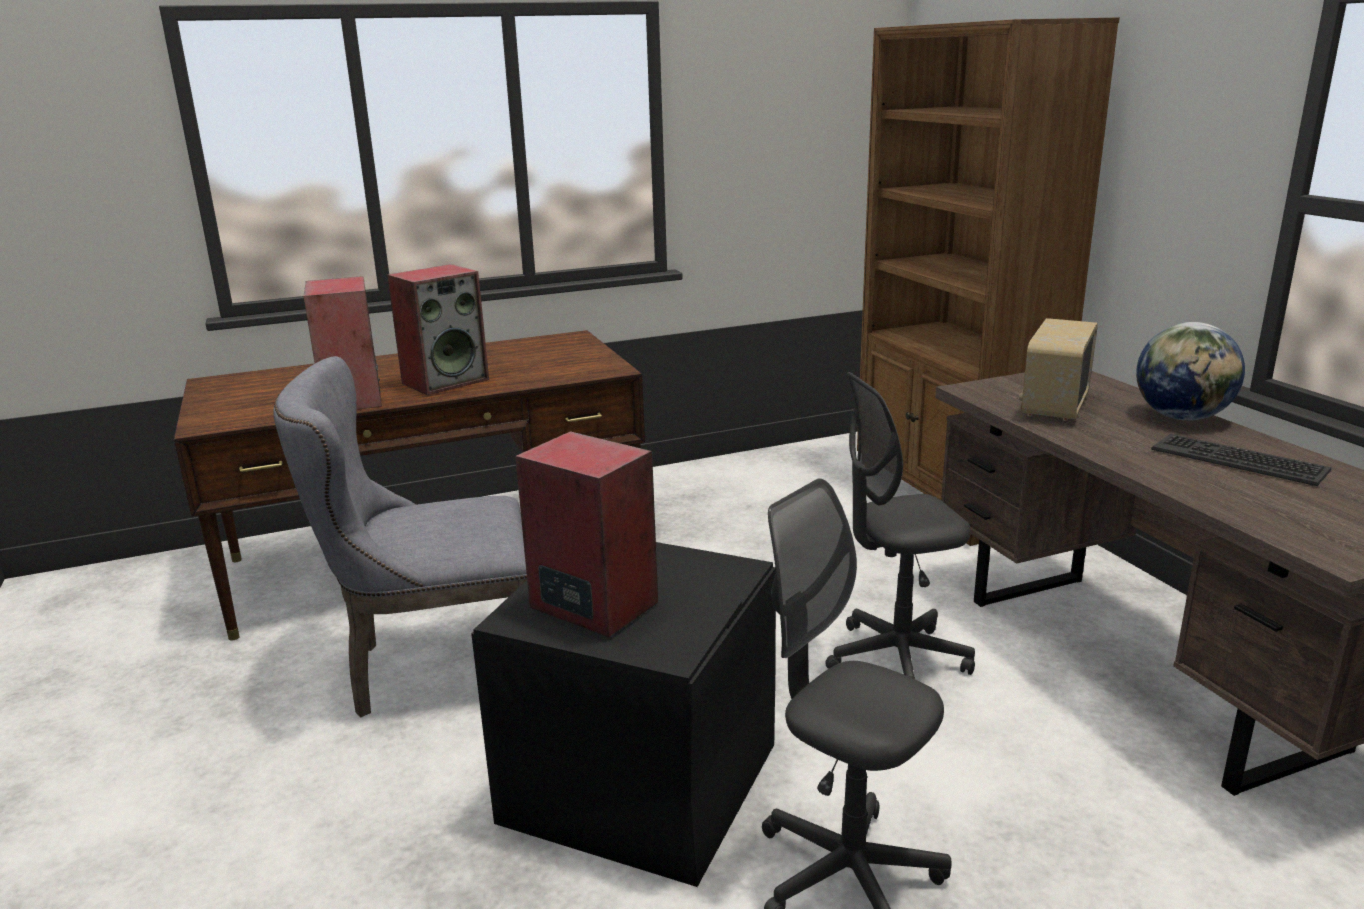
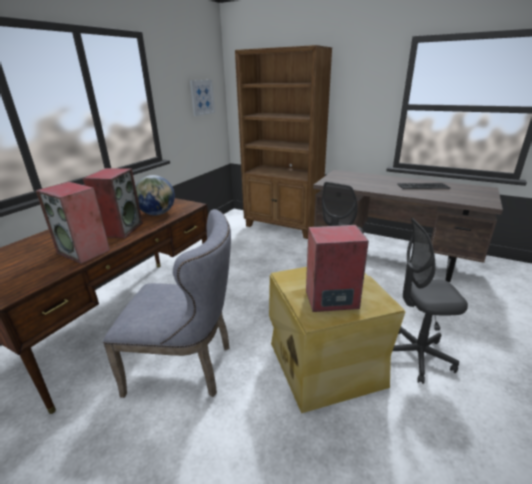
camera: 40 degrees left, 5 degrees up
(434, 668) = (188, 366): grey chair -> grey chair turned 120 degrees counterclockwise
(640, 779) = (324, 363): black storage box -> beige storage box
(815, 136) = (202, 97): none -> picture
(1053, 406) = (355, 182): radio -> none
(1182, 417) = (388, 178): globe -> globe (157, 213)

